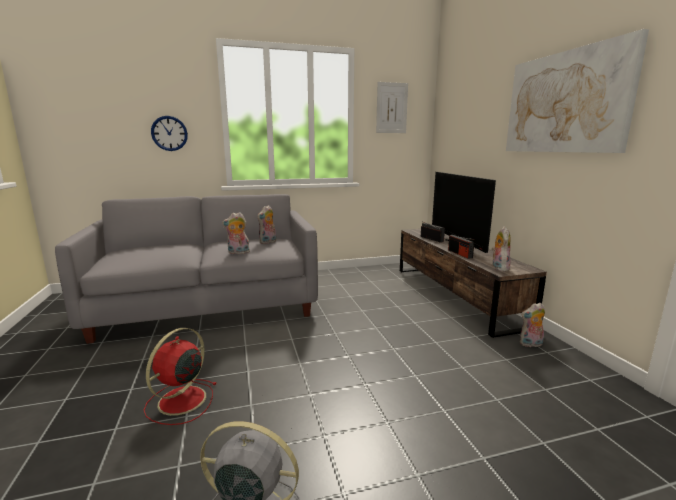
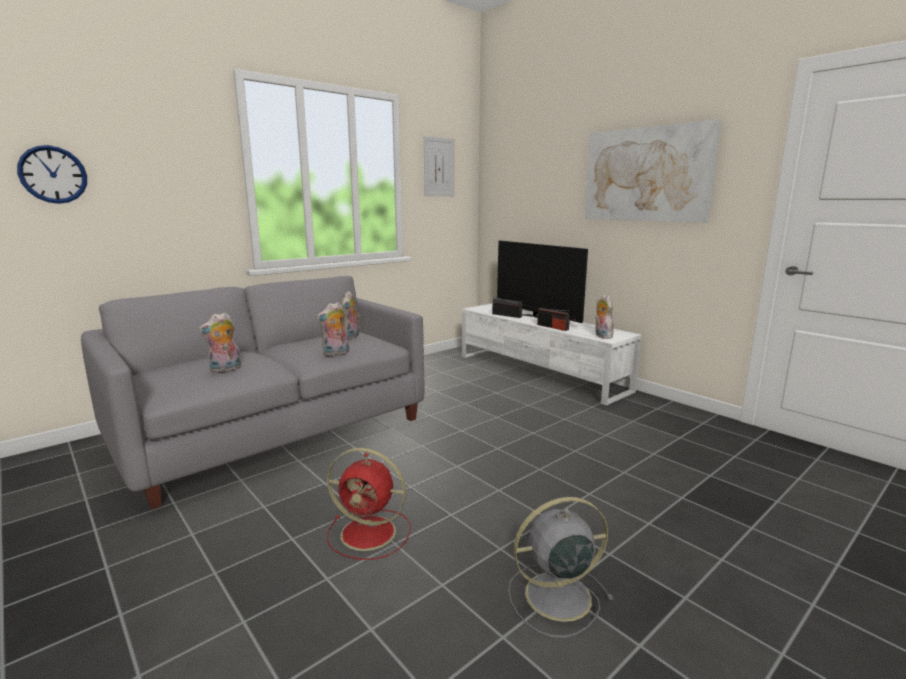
camera: 25 degrees left, 0 degrees up
(169, 133) = (172, 198): wall clock -> wall clock (53, 174)
(180, 401) = (371, 533): red fan -> red fan turned 75 degrees counterclockwise
(455, 295) = (540, 373): brown tv stand -> white tv stand
(530, 344) = (640, 405): plush toy -> plush toy (225, 370)

